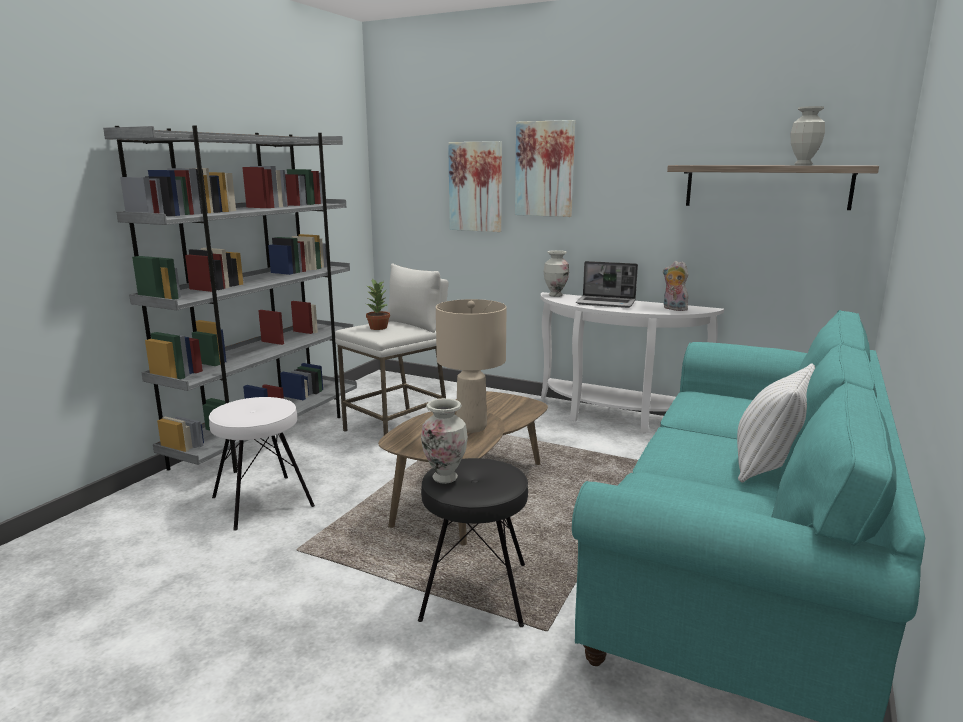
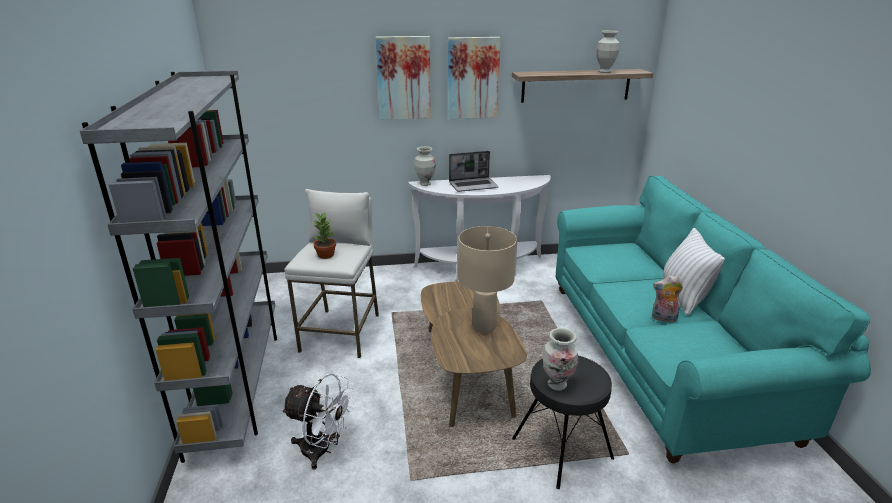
camera: 35 degrees left, 10 degrees up
(263, 501) = (322, 450): white stool -> white fan
(476, 187) = (336, 96): picture -> picture (472, 78)
(673, 309) = (523, 182): plush toy -> plush toy (663, 319)

